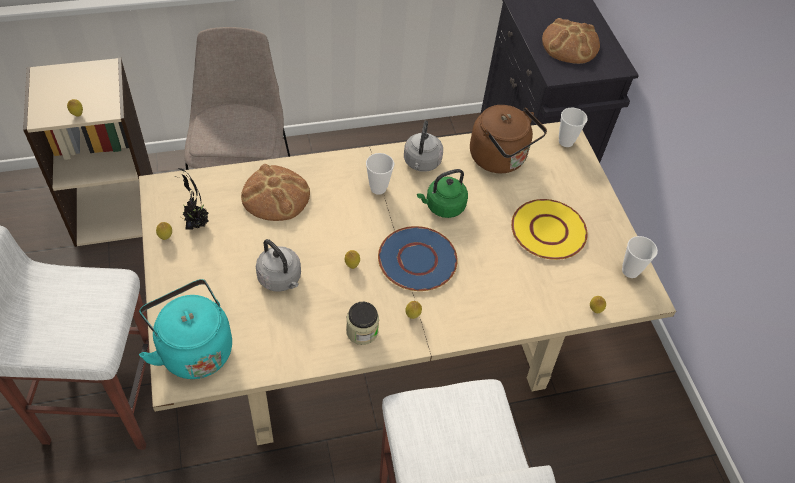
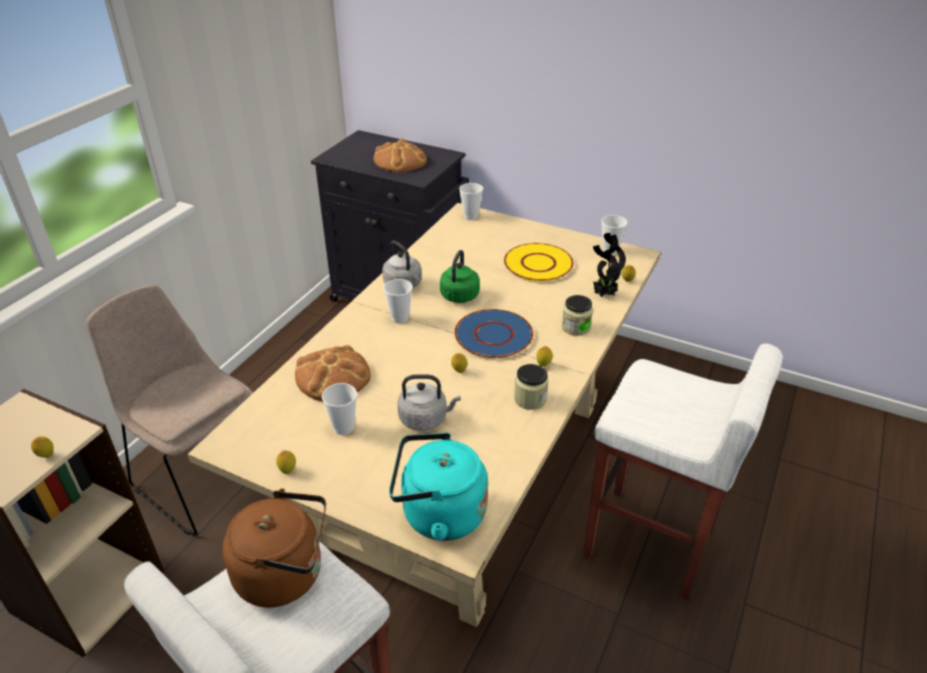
camera: 45 degrees left, 15 degrees down
(196, 223) = (298, 441): potted plant -> potted plant (603, 295)
(230, 238) = (343, 428): none -> cup
(485, 309) = (575, 327): none -> jar
(500, 159) = (449, 249): brown kettle -> brown kettle (286, 574)

